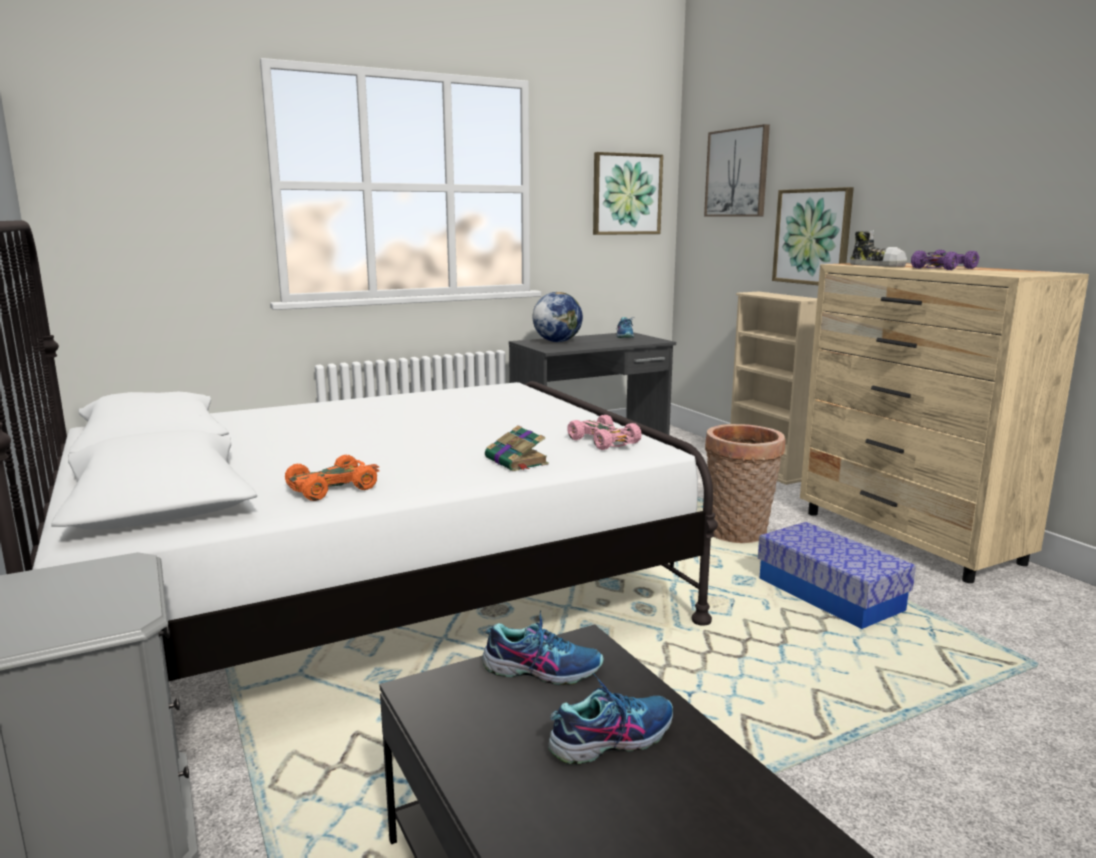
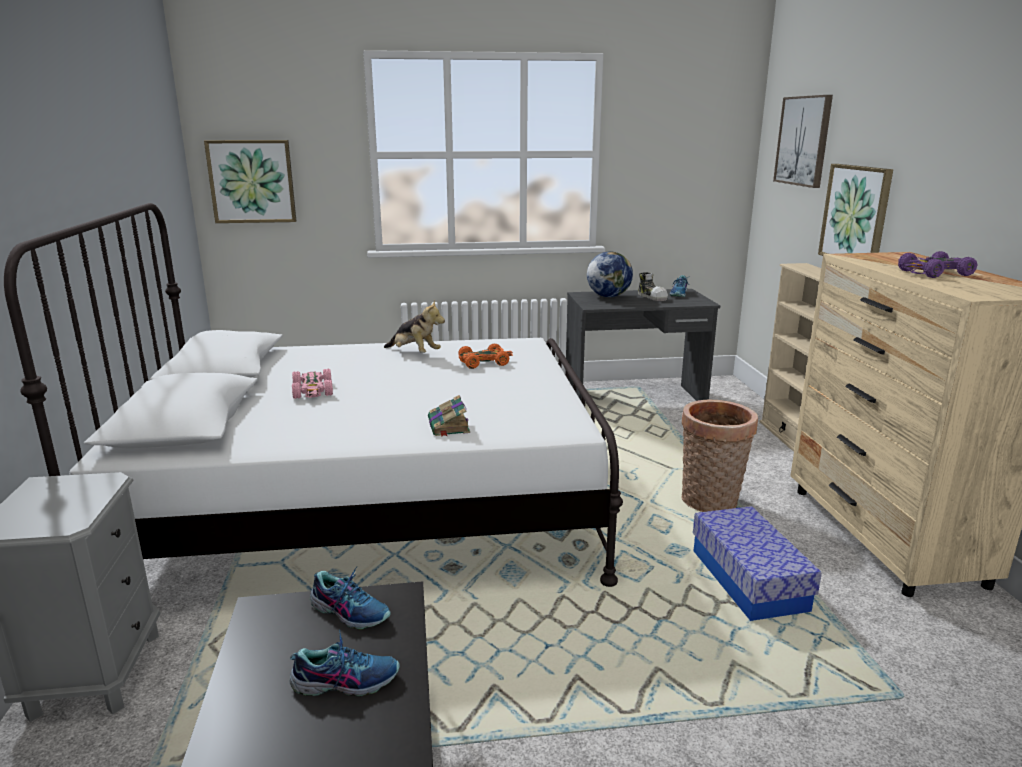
camera: 20 degrees right, 5 degrees up
(333, 488) = (295, 432): orange toy car -> orange toy car (484, 362)
(391, 405) = (414, 353): none -> plush toy
(605, 441) = (541, 414): pink toy car -> pink toy car (313, 391)
(626, 194) = (700, 156): picture -> picture (252, 181)
(877, 265) = (876, 261): shoe -> shoe (652, 297)

